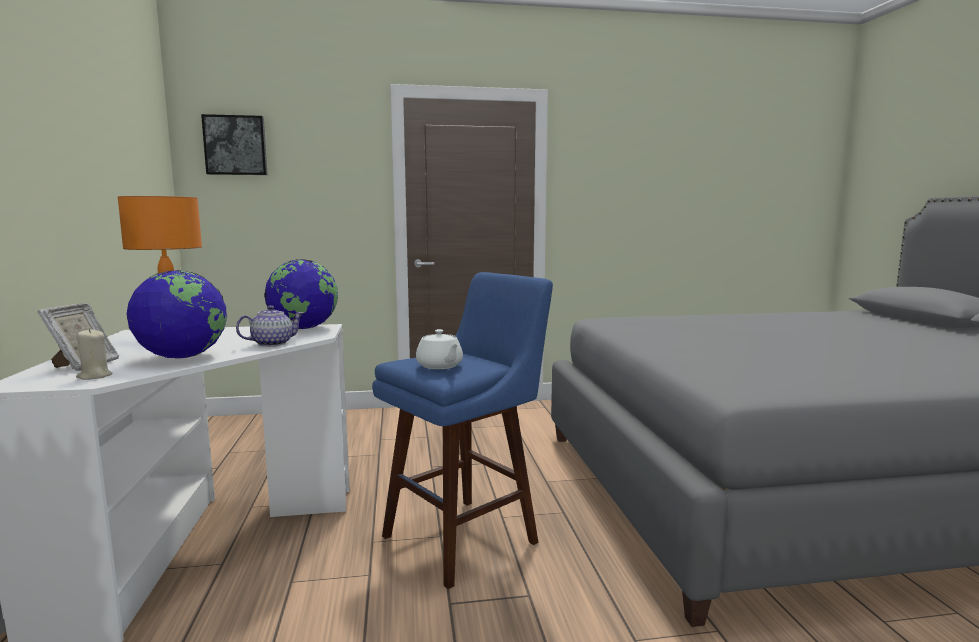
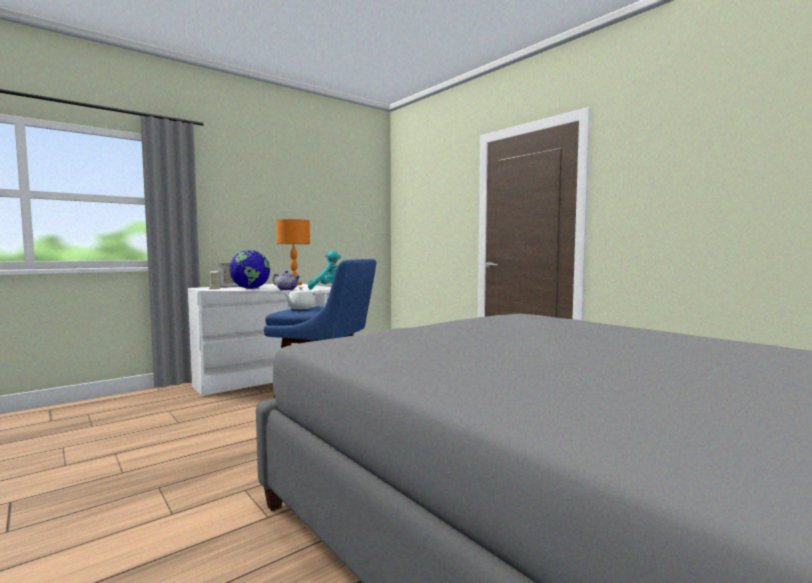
camera: 60 degrees right, 5 degrees down
(236, 145) = (411, 191): picture -> none
(304, 328) = (326, 288): globe -> turquoise plush toy

